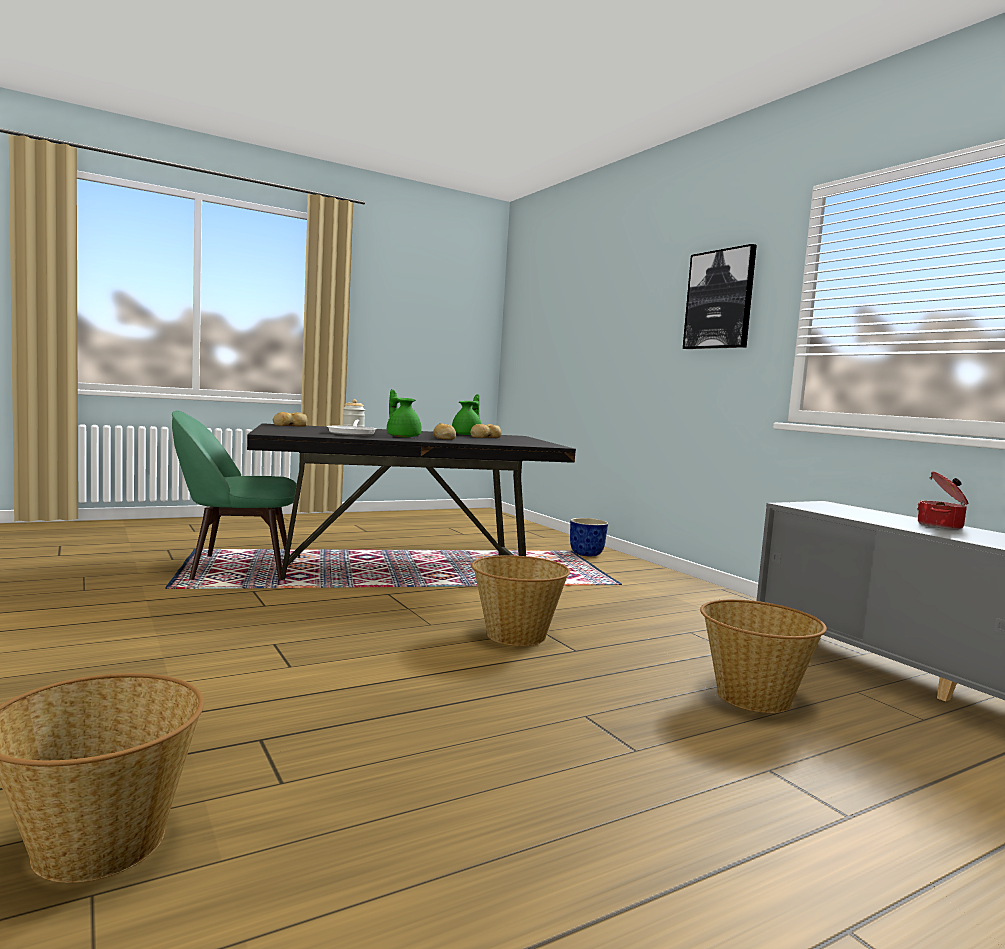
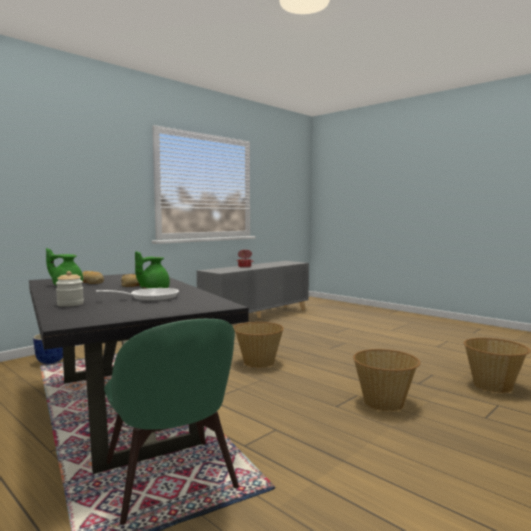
camera: 105 degrees left, 0 degrees up
(289, 425) = (75, 318): bread -> none
(720, 299) = (104, 172): picture -> none
(753, 697) = (285, 332): basket -> basket (384, 402)

